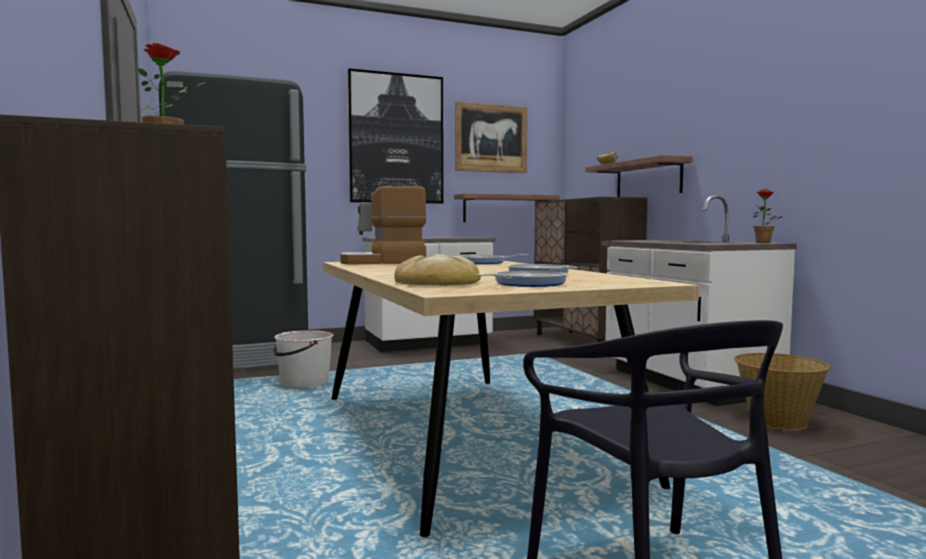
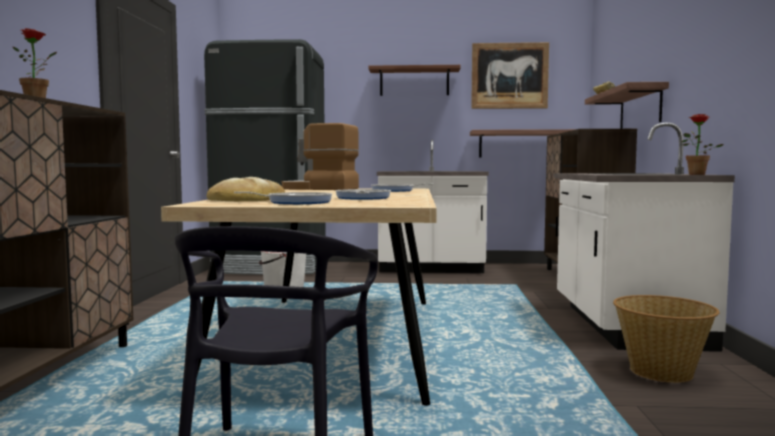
camera: 25 degrees right, 0 degrees up
(396, 139) = (414, 82): picture -> shelf

